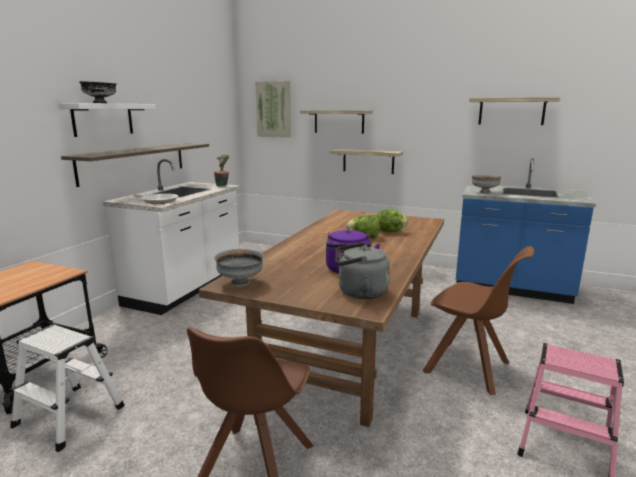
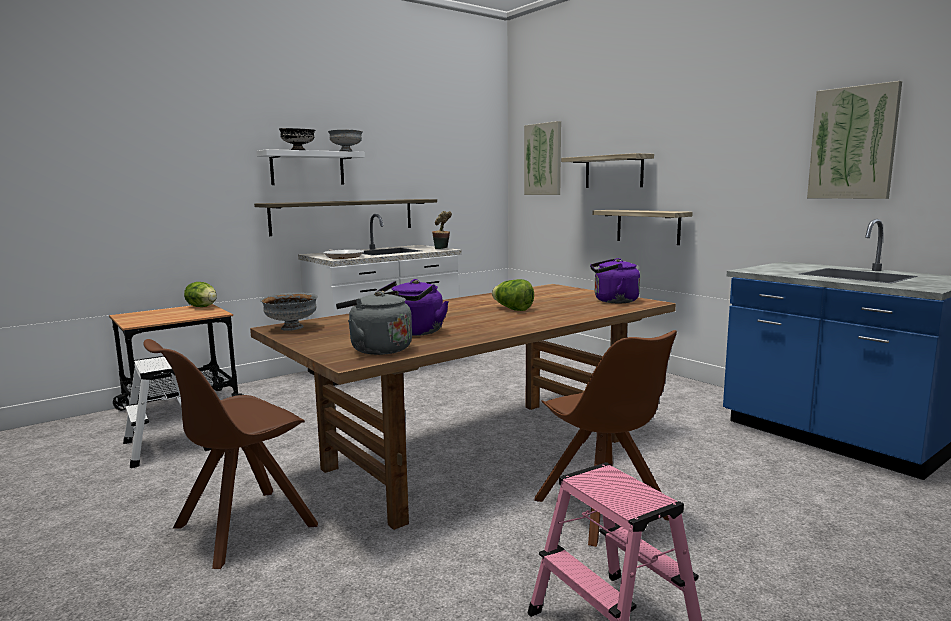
camera: 30 degrees right, 5 degrees down
(390, 232) = (559, 308): lettuce -> lettuce (202, 307)
(408, 221) = (613, 301): none -> purple kettle
(484, 192) = (770, 271): grey bowl -> grey bowl (346, 151)
(511, 111) = (853, 143): shelf -> picture

